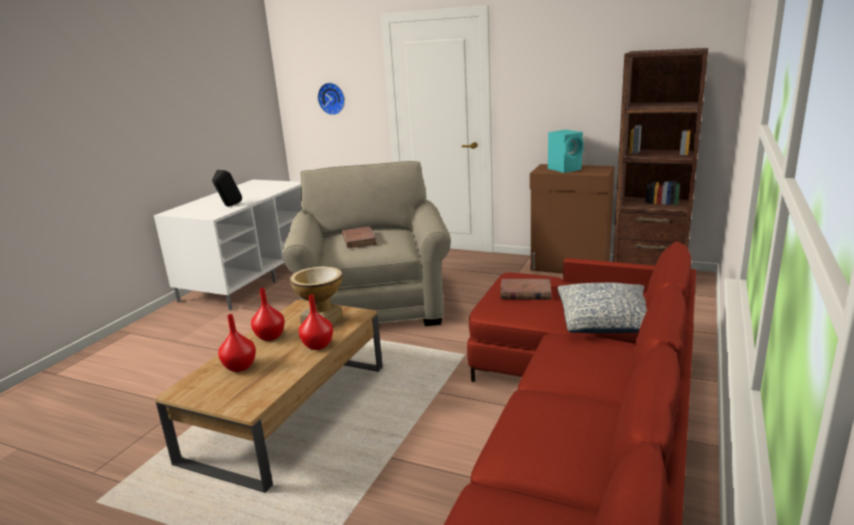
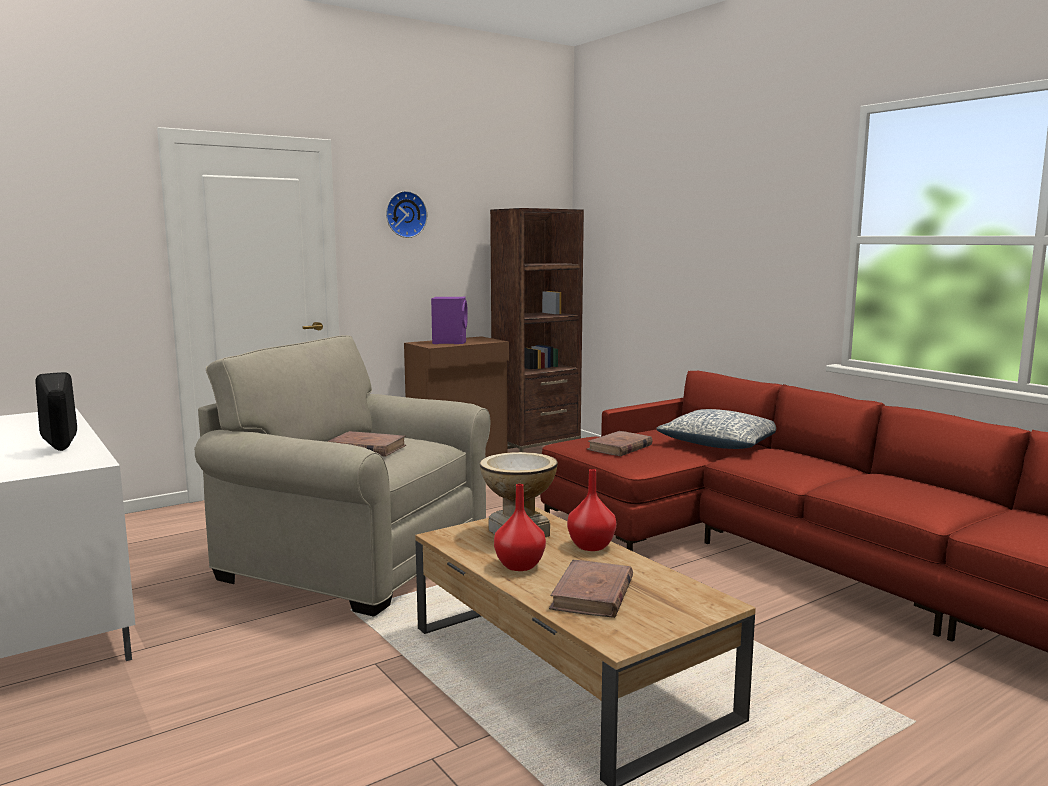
camera: 60 degrees left, 10 degrees down
(240, 367) = (592, 594): red vase -> brown book
(332, 98) = (47, 262): wall clock -> wall clock (405, 214)
(565, 169) = (450, 342): turquoise speaker -> purple speaker

